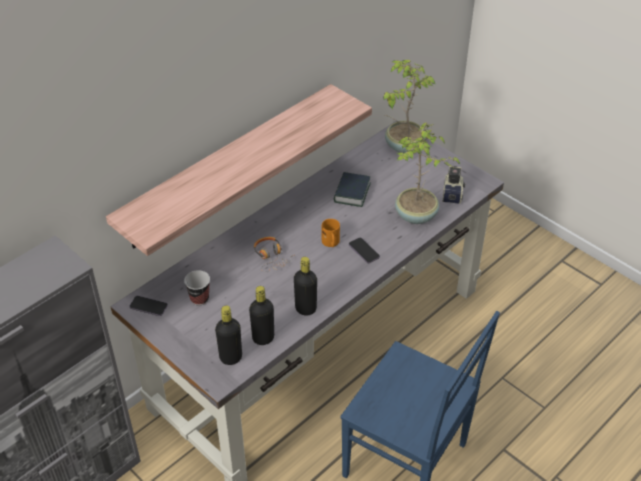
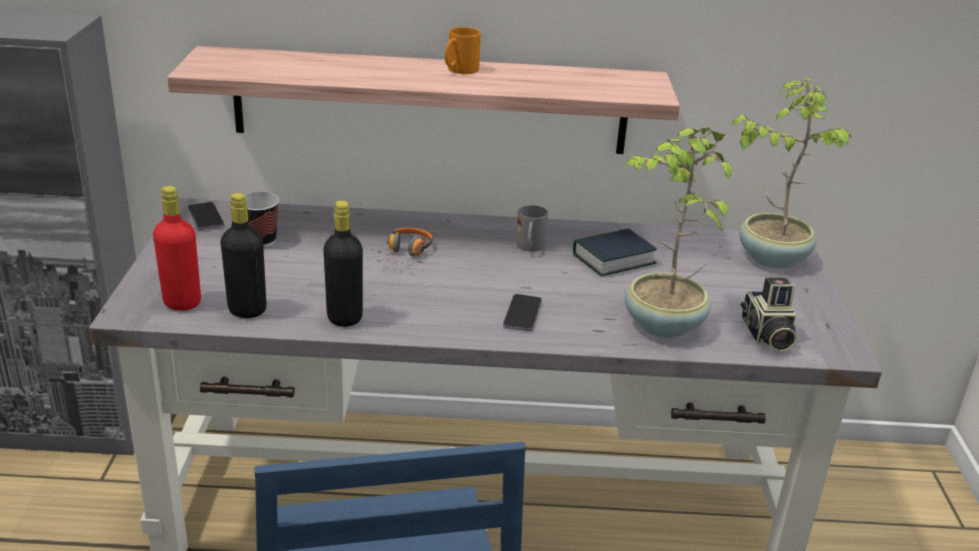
camera: 45 degrees right, 15 degrees down
(231, 357) = (182, 303): black bottle -> red bottle
(312, 211) = (530, 247): none -> grey mug
(331, 243) = (496, 284): orange mug -> orange mug (459, 71)
(453, 193) = (766, 336): camera -> camera turned 120 degrees clockwise

